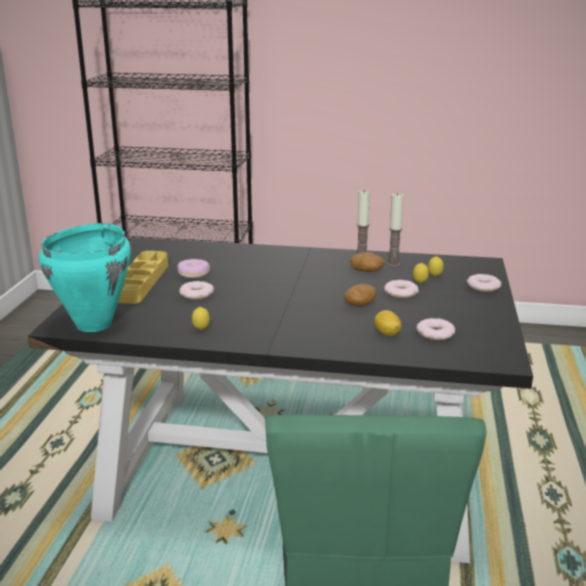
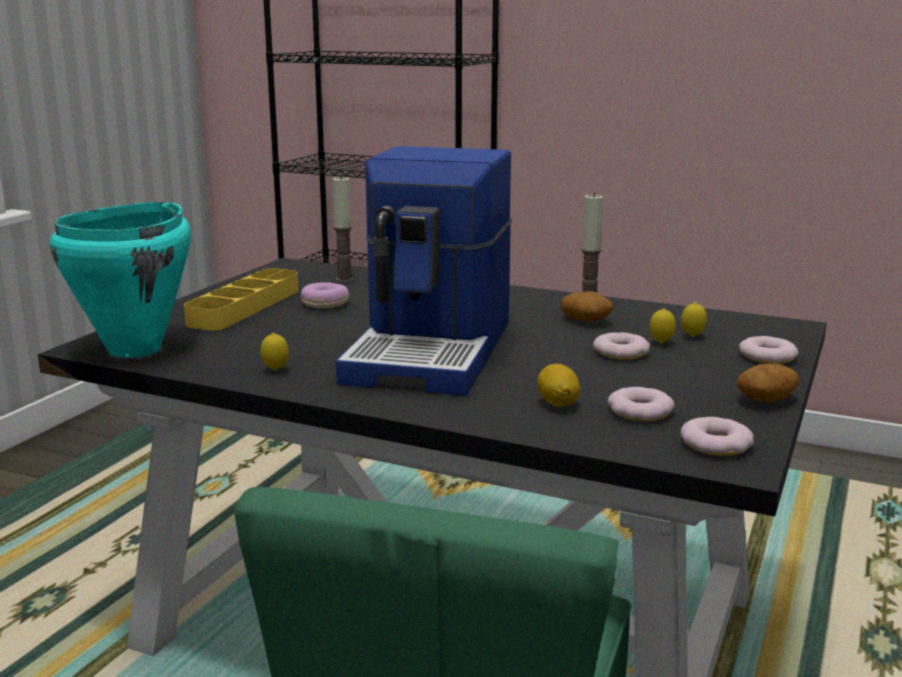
camera: 15 degrees right, 5 degrees down
(197, 294) = (308, 327): donut -> donut (716, 444)
(290, 304) = (433, 351): none -> coffee machine
(360, 304) = (542, 361): potato -> potato (766, 400)
(393, 264) = (635, 316): candle -> candle (344, 279)

